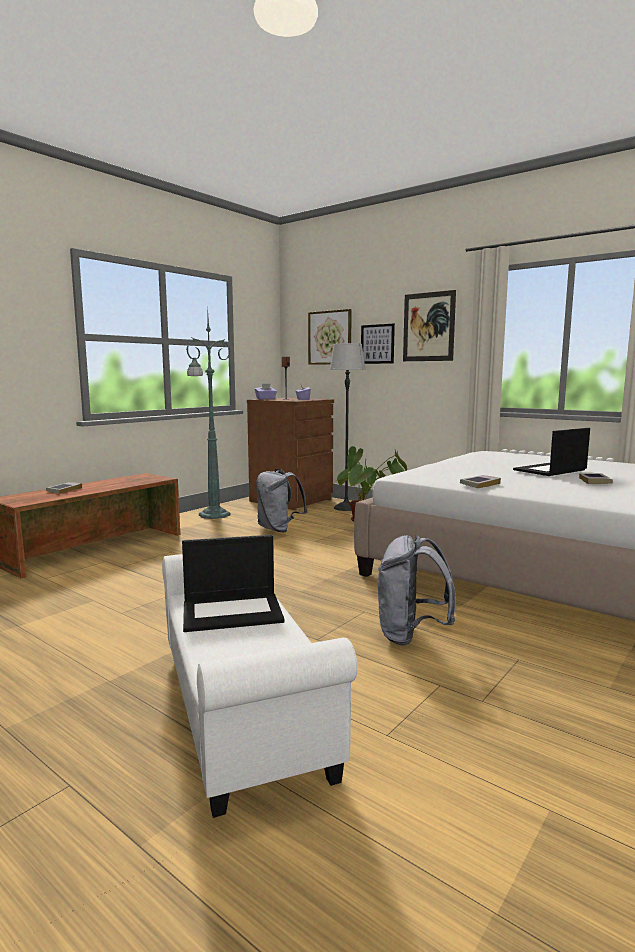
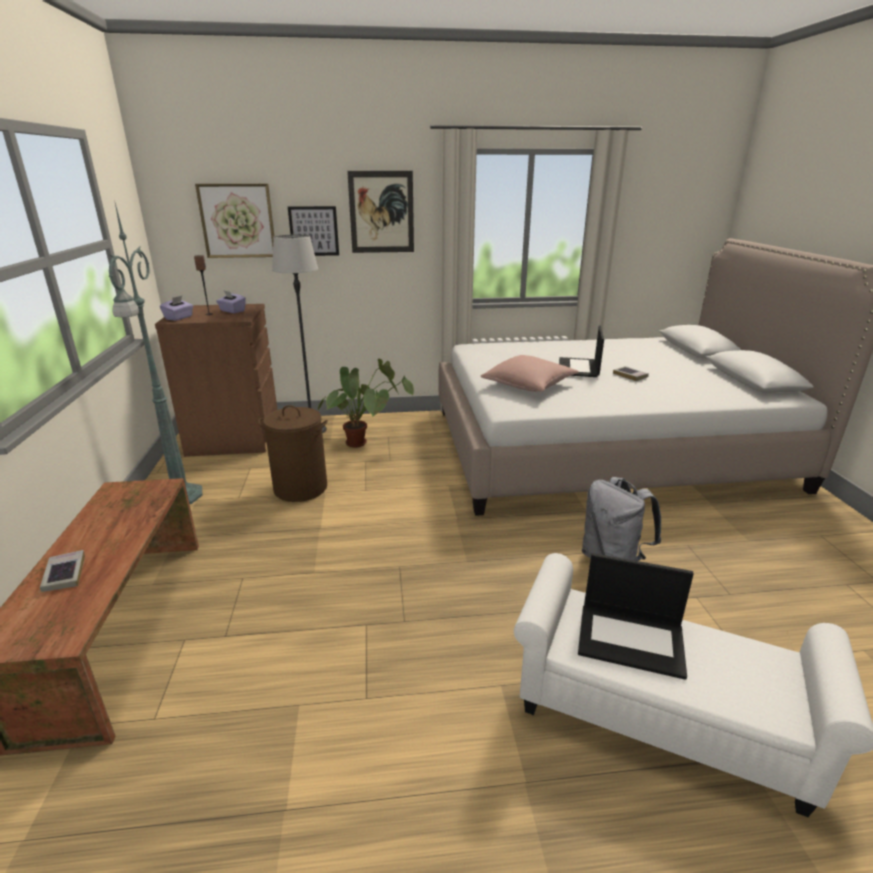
camera: 45 degrees left, 15 degrees up
(233, 612) = (632, 639): laptop -> laptop turned 75 degrees clockwise
(279, 529) = (301, 488): grey backpack -> brown laundry basket
(464, 470) = (529, 385): none -> pink pillow
(480, 484) = (586, 405): book -> none

